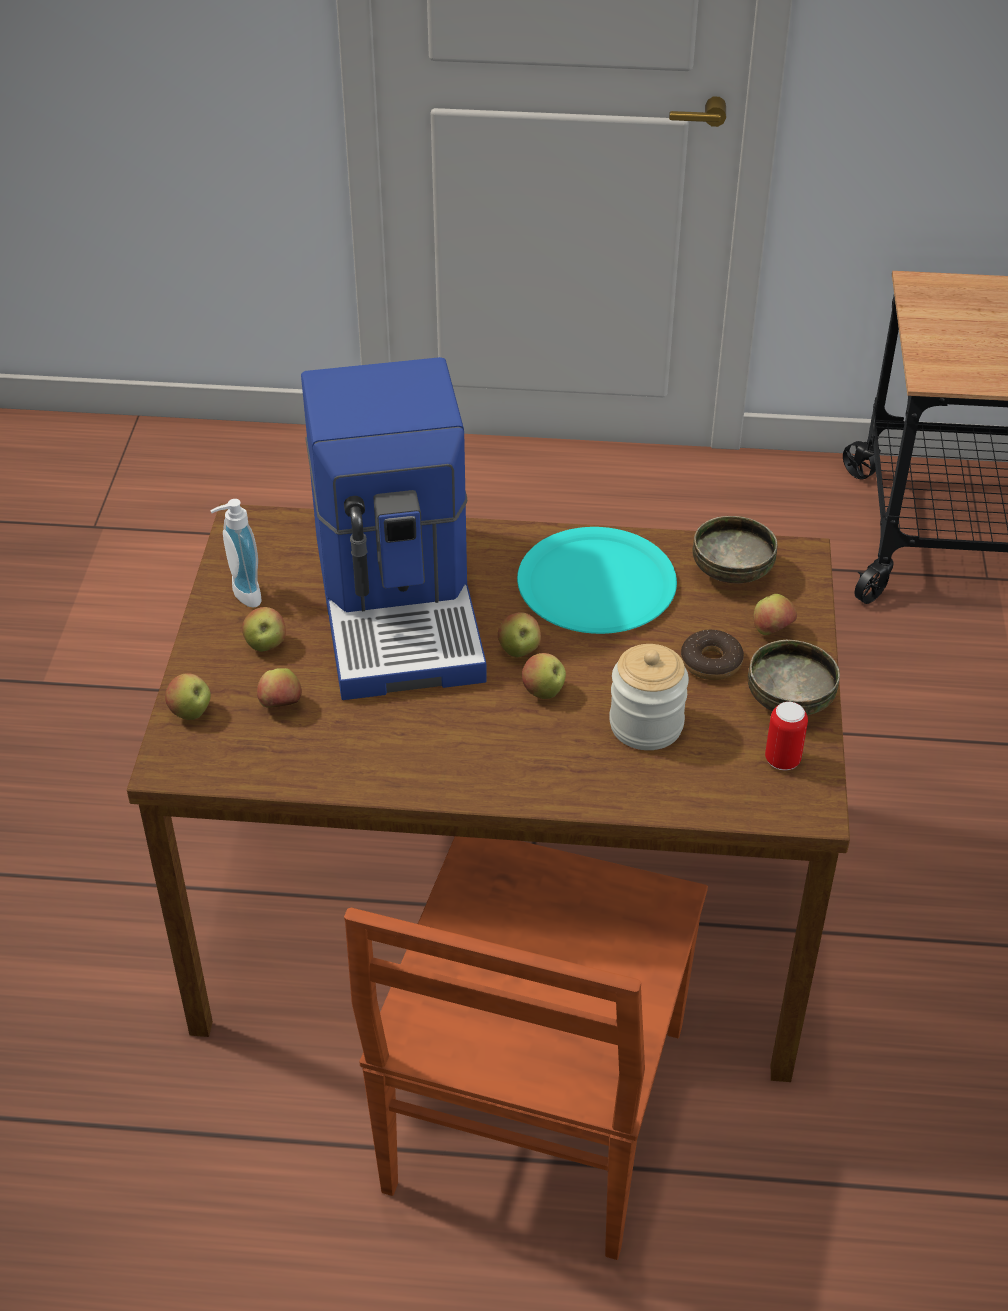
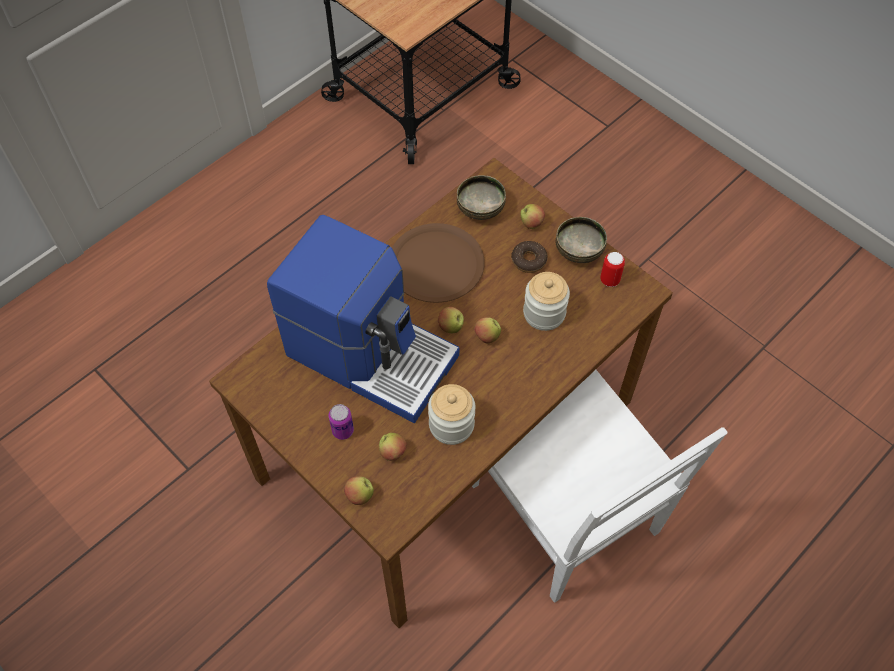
camera: 50 degrees left, 15 degrees up
(241, 595) = (293, 417): soap dispenser -> none
(266, 645) = (343, 430): apple -> can
(376, 735) = (451, 425): none -> jar
(533, 1115) = (565, 511): brown chair -> white chair
(596, 583) = (436, 264): turquoise plate -> brown plate

